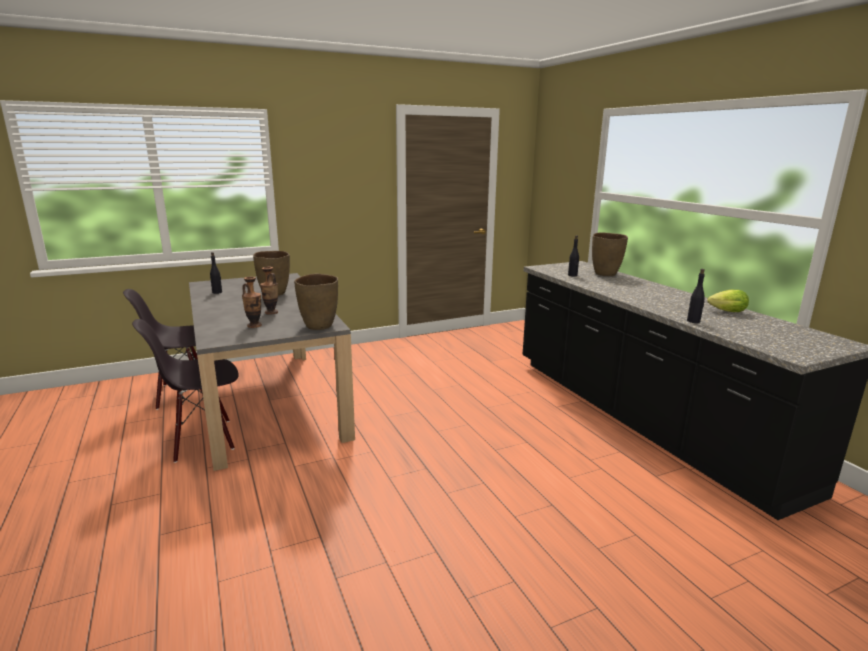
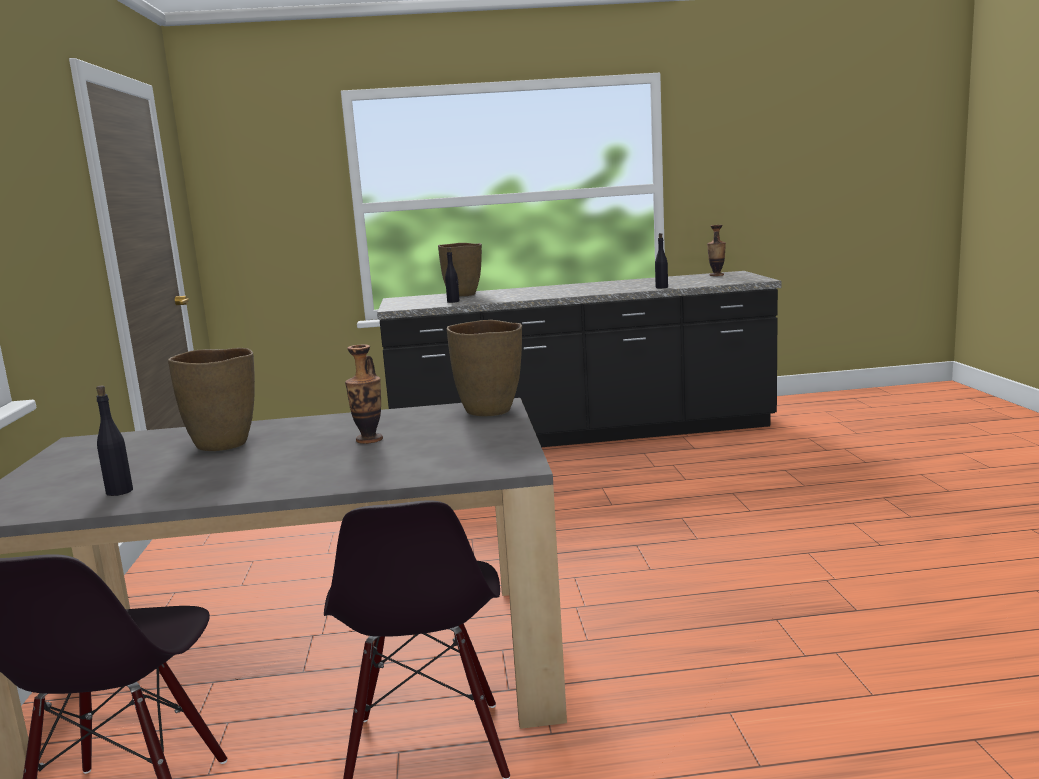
camera: 70 degrees left, 5 degrees down
(254, 325) = (444, 446): vase -> vase (716, 275)
(725, 311) = (637, 282): lettuce -> none

